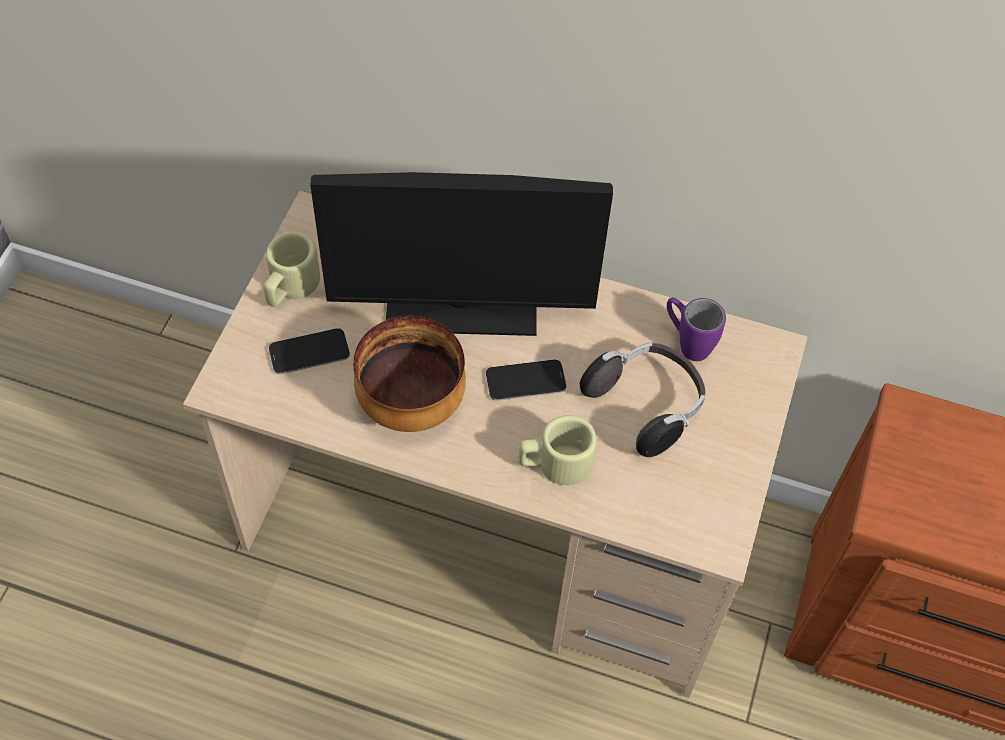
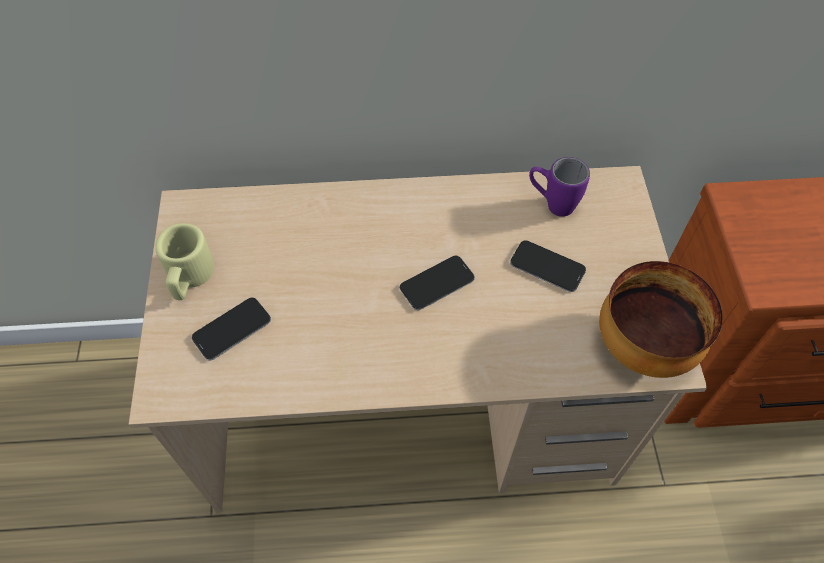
camera: 20 degrees left, 0 degrees up
(409, 402) = (345, 340): bowl -> bowl (642, 345)
(461, 305) = (350, 239): monitor -> none
(554, 463) = (498, 346): beige mug -> none
(646, 406) = (547, 267): headphones -> phone

